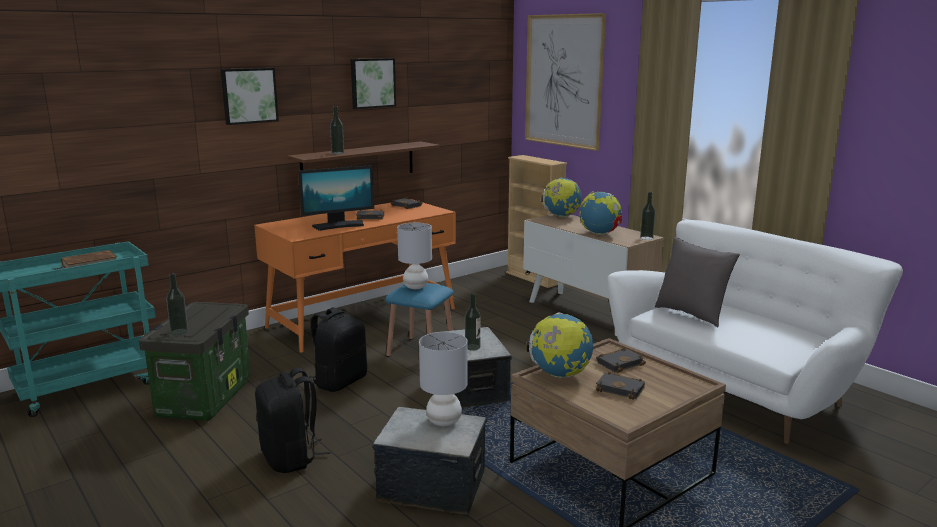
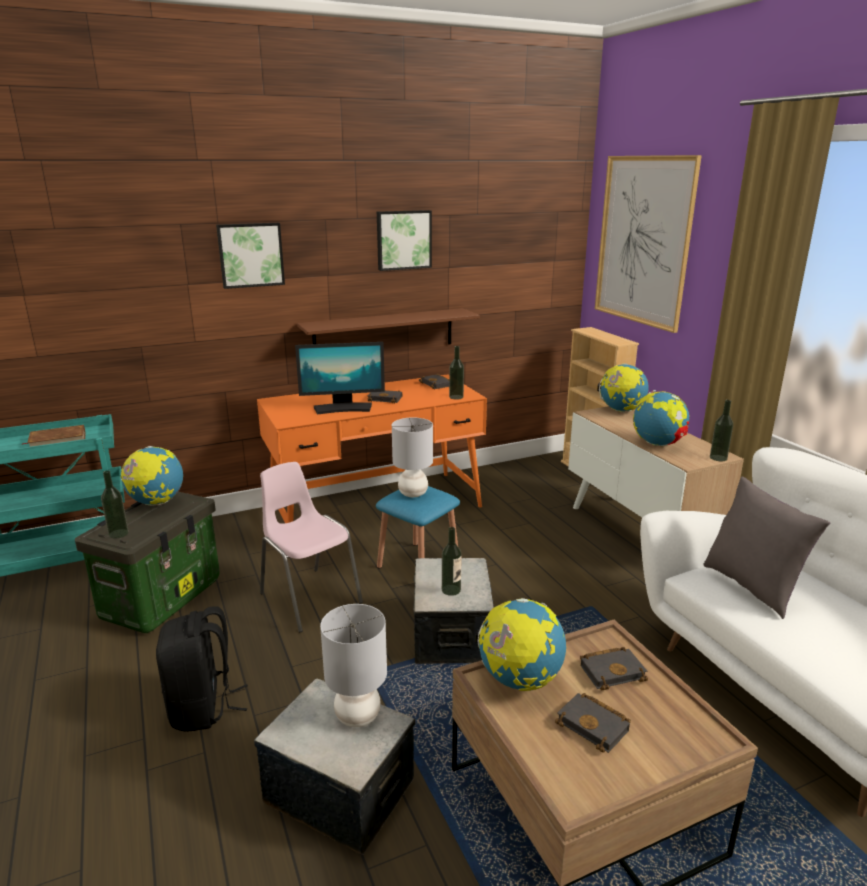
camera: 15 degrees right, 5 degrees up
(196, 310) = (156, 502): none -> globe
(337, 153) = (353, 322): bottle -> bottle (456, 397)
(339, 381) = (309, 598): black backpack -> pink chair

